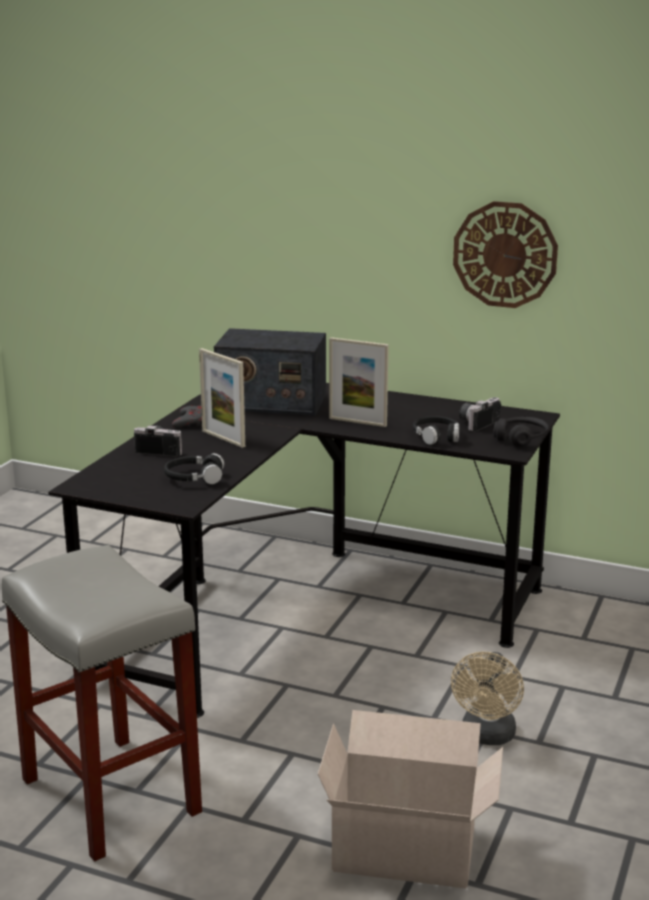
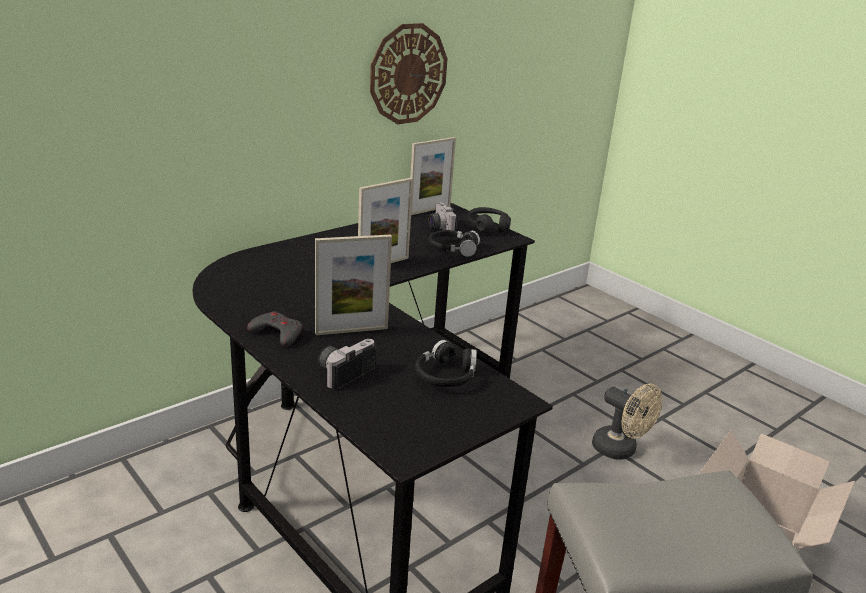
camera: 65 degrees left, 5 degrees up
(271, 402) = (278, 281): radio -> none
(516, 411) = (429, 210): none -> picture frame

